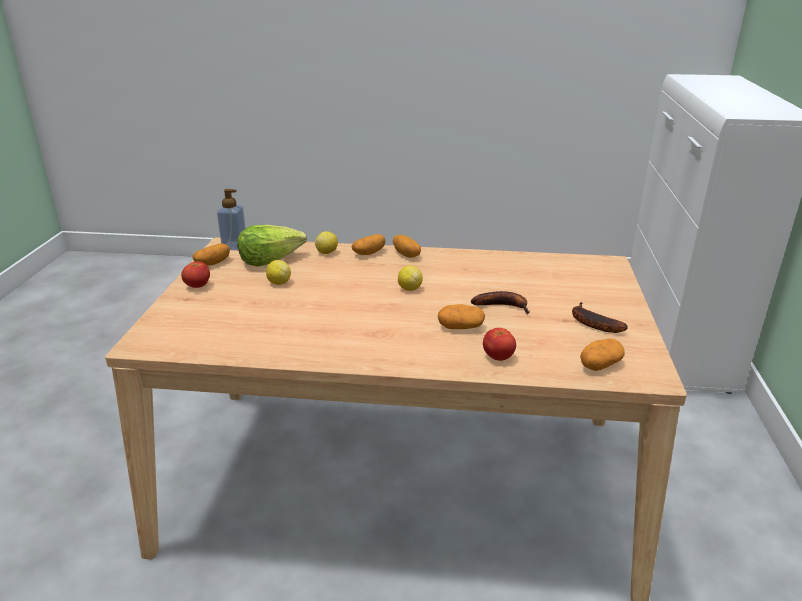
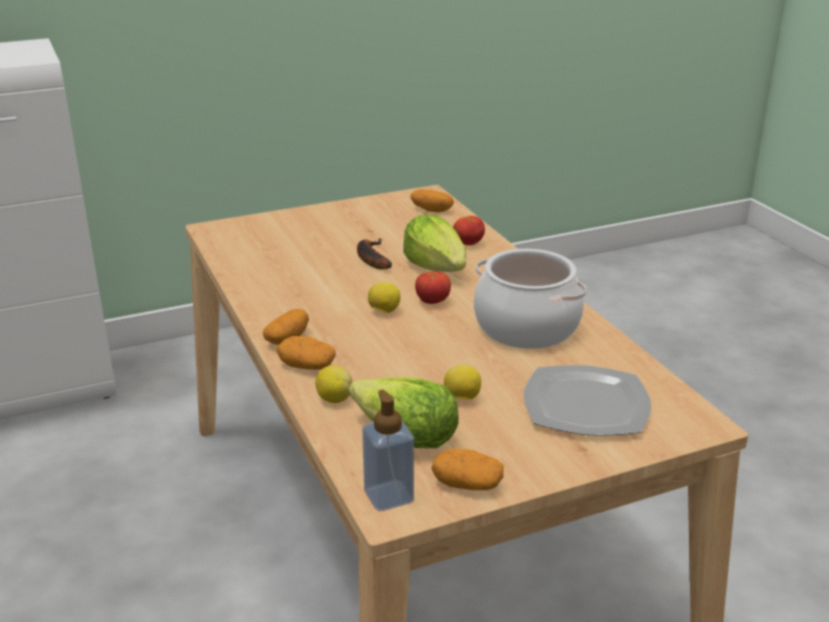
camera: 120 degrees left, 0 degrees up
(197, 286) = (544, 458): tomato -> tomato (432, 302)
(217, 315) = (584, 404): none -> plate
(325, 331) = (527, 327): none -> cooking pot
(460, 327) = (437, 268): potato -> lettuce
(591, 323) = (364, 220): banana -> none

